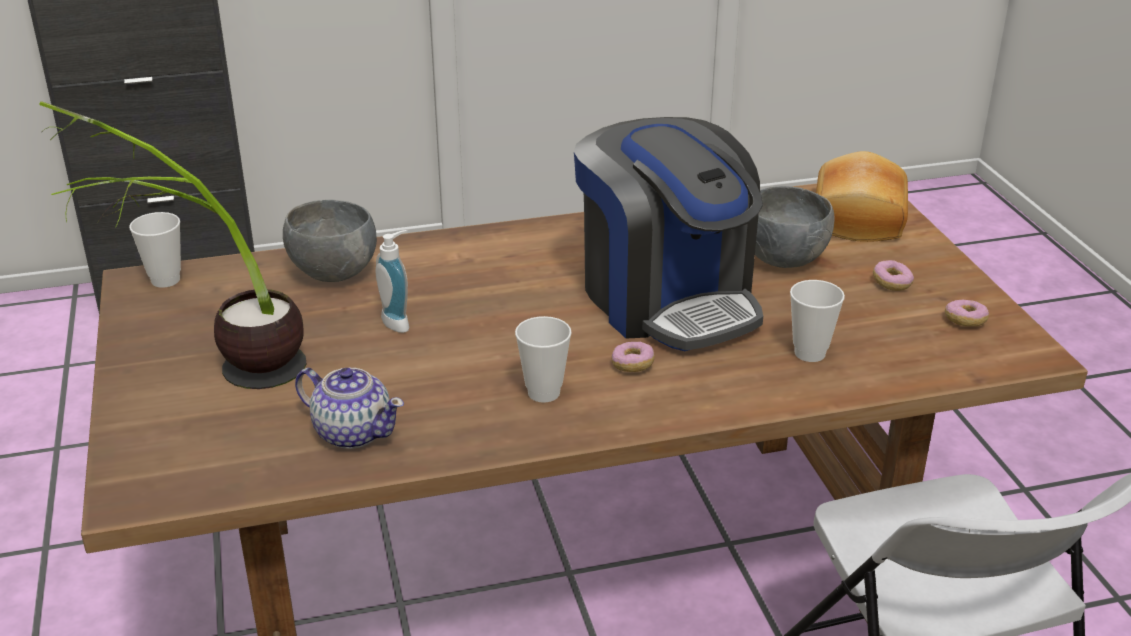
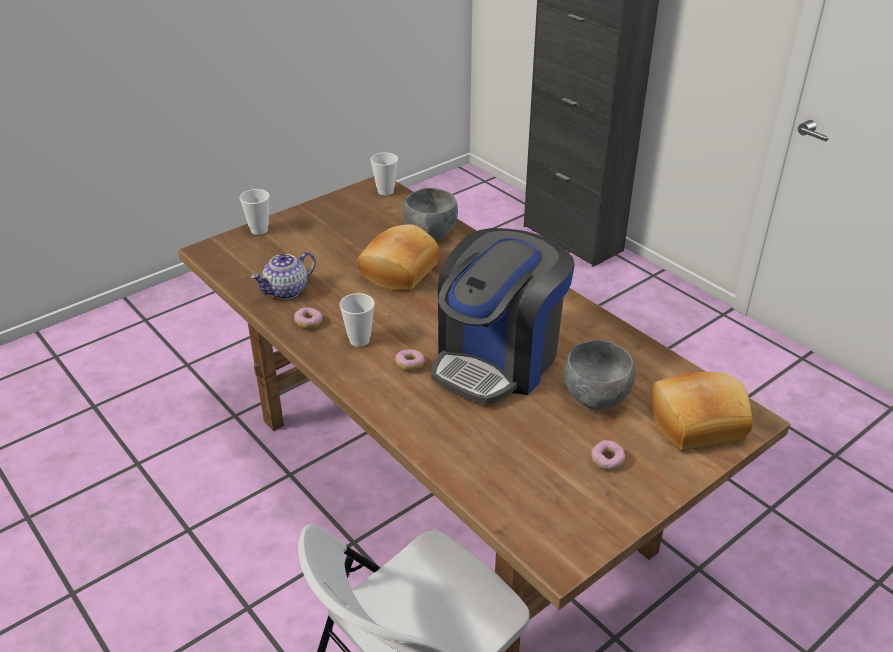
camera: 65 degrees right, 5 degrees up
(213, 365) = (319, 232): potted plant -> none
(353, 432) = (287, 290): teapot -> teapot turned 45 degrees clockwise
(399, 322) = (397, 271): soap dispenser -> bread
(810, 353) = (476, 437): cup -> cup (259, 230)
(965, 321) = (581, 511): donut -> donut (309, 323)

